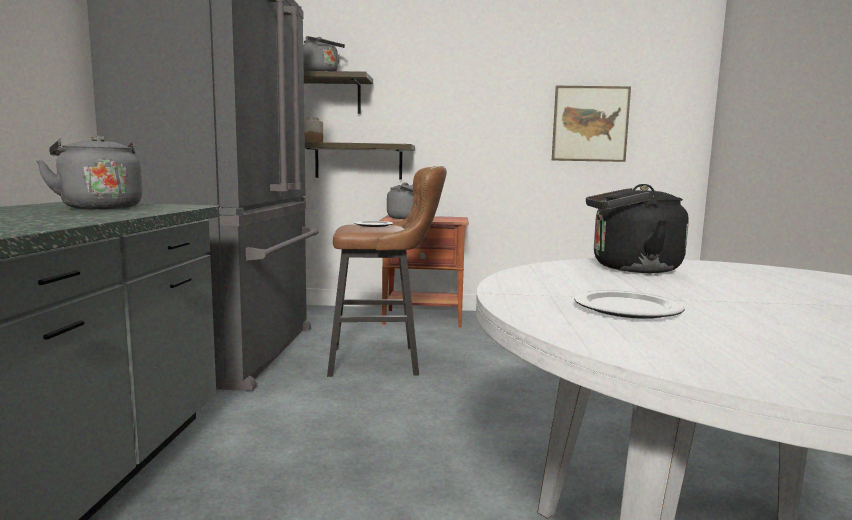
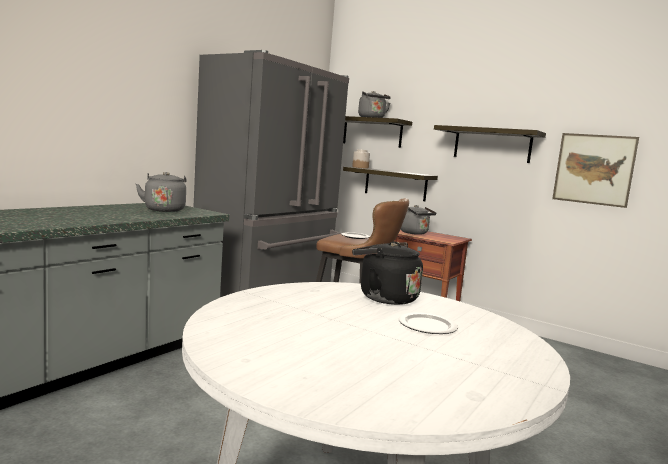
camera: 30 degrees right, 0 degrees up
(478, 103) = (492, 145): none -> shelf
(626, 308) = (281, 314): plate -> plate (428, 326)

